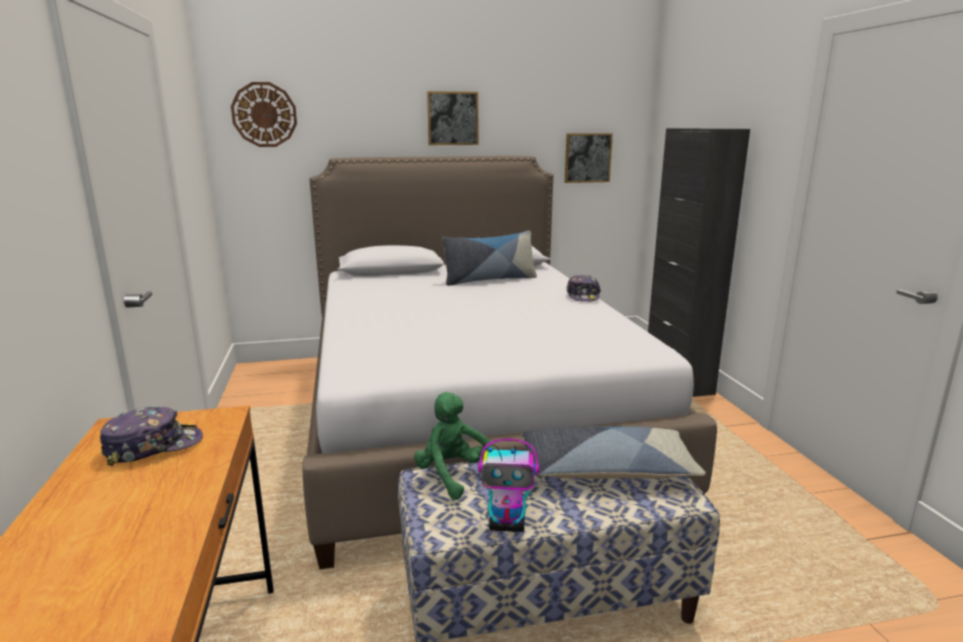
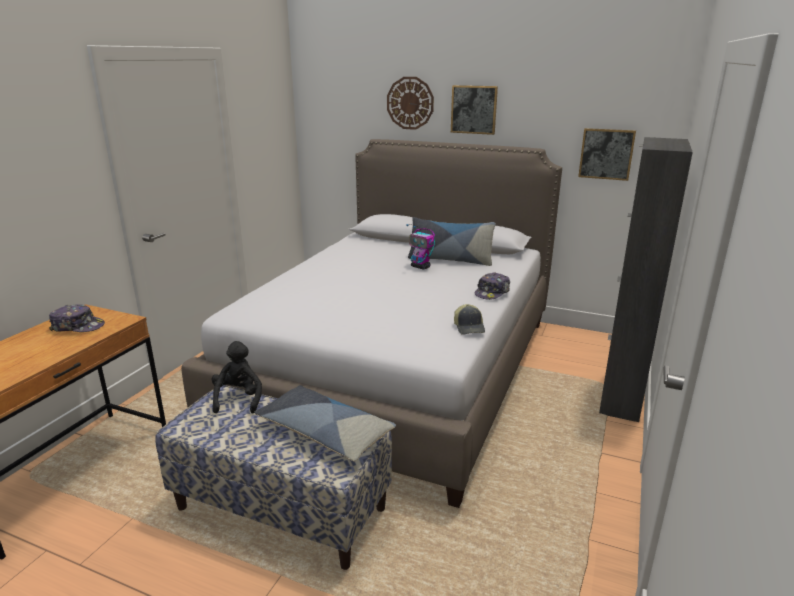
camera: 35 degrees right, 5 degrees up
(264, 115) = (331, 102): wall clock -> wall clock (410, 103)
(454, 476) = (239, 399): green plush toy -> black plush toy
(508, 524) = (217, 439): toy robot -> toy robot (421, 267)
(624, 325) = (469, 327): none -> cap

